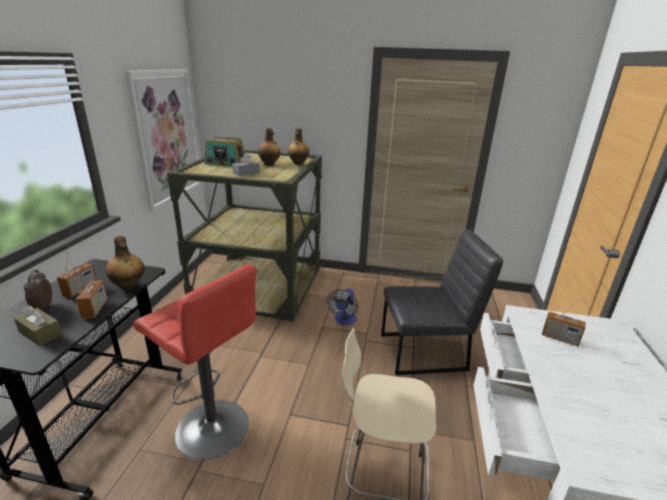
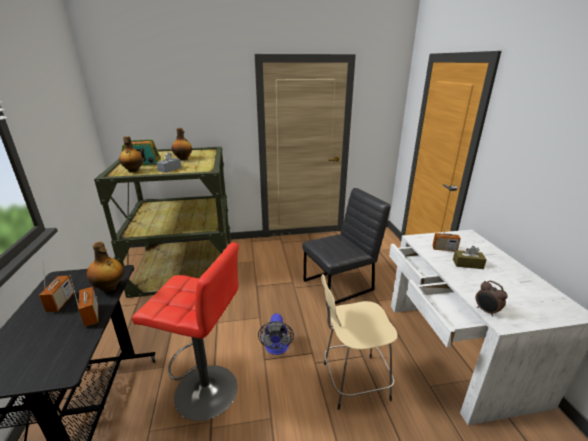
camera: 20 degrees left, 0 degrees up
(40, 333) = (50, 350): brown tissue box -> brown tissue box (467, 264)
(42, 307) = (32, 327): alarm clock -> alarm clock (486, 311)
(166, 137) = (76, 146): picture -> none
(298, 164) = (207, 155): bottle -> bottle (133, 171)
(344, 320) = (270, 277): fan -> fan (277, 348)

